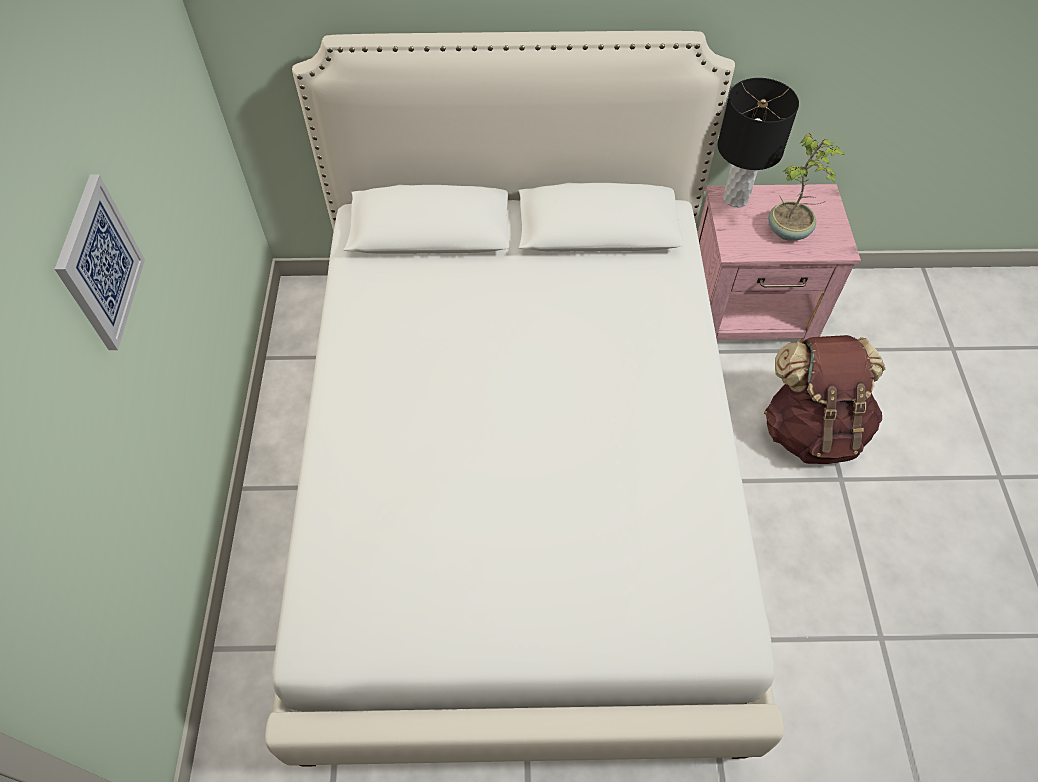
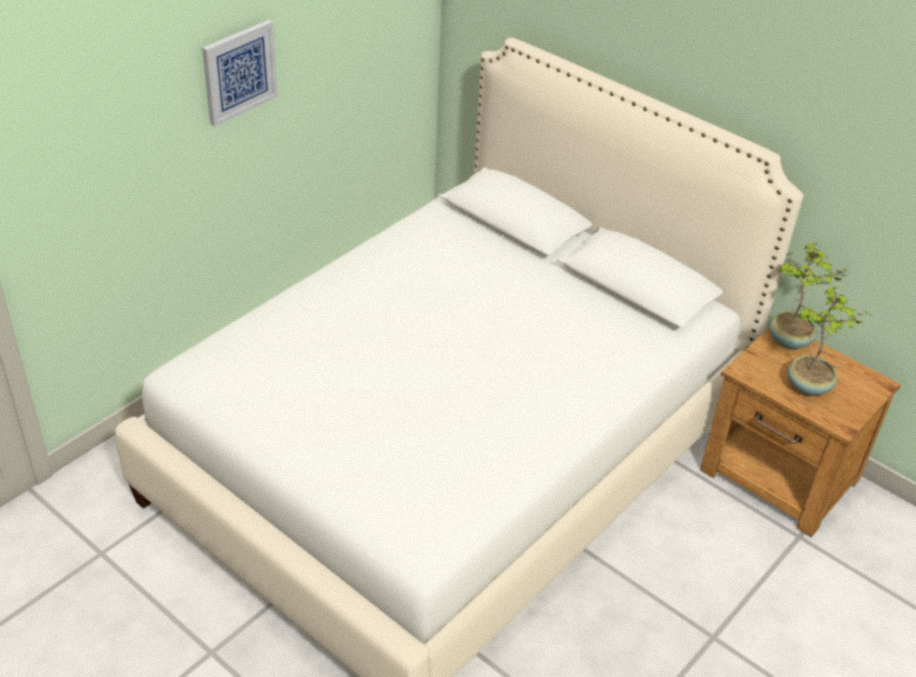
camera: 40 degrees right, 15 degrees down
(735, 199) = (790, 341): black table lamp -> potted plant
(751, 310) = (780, 477): pink nightstand -> brown nightstand
(811, 429) = (730, 588): brown backpack -> none

